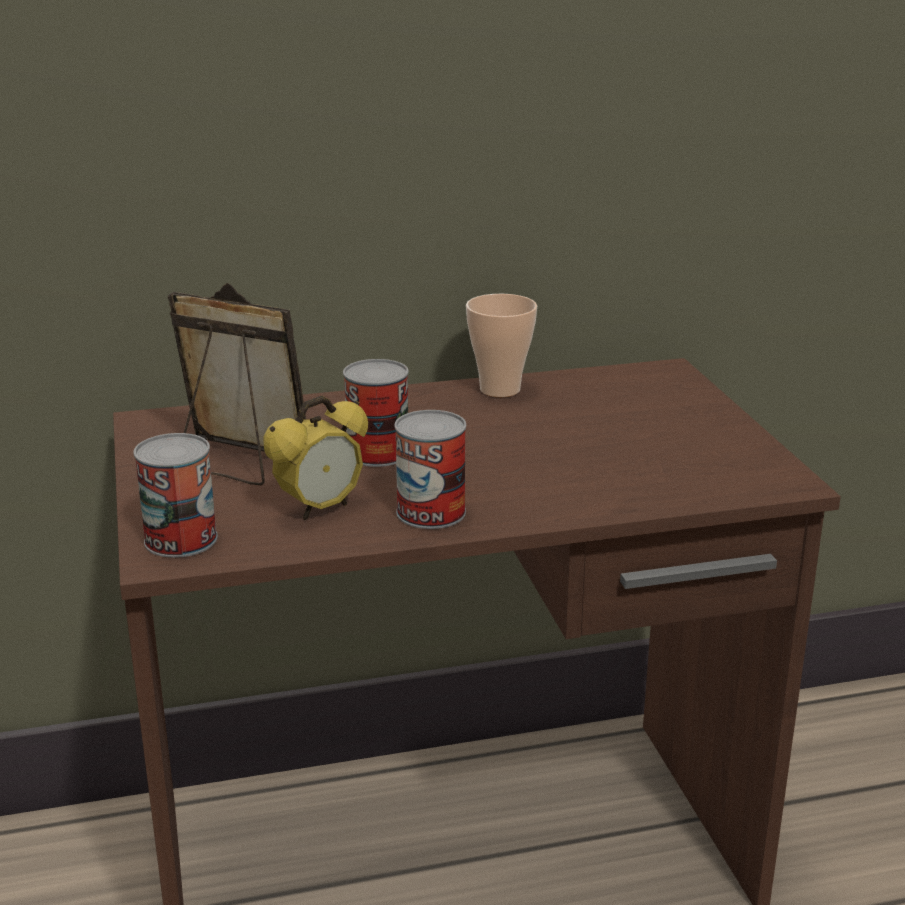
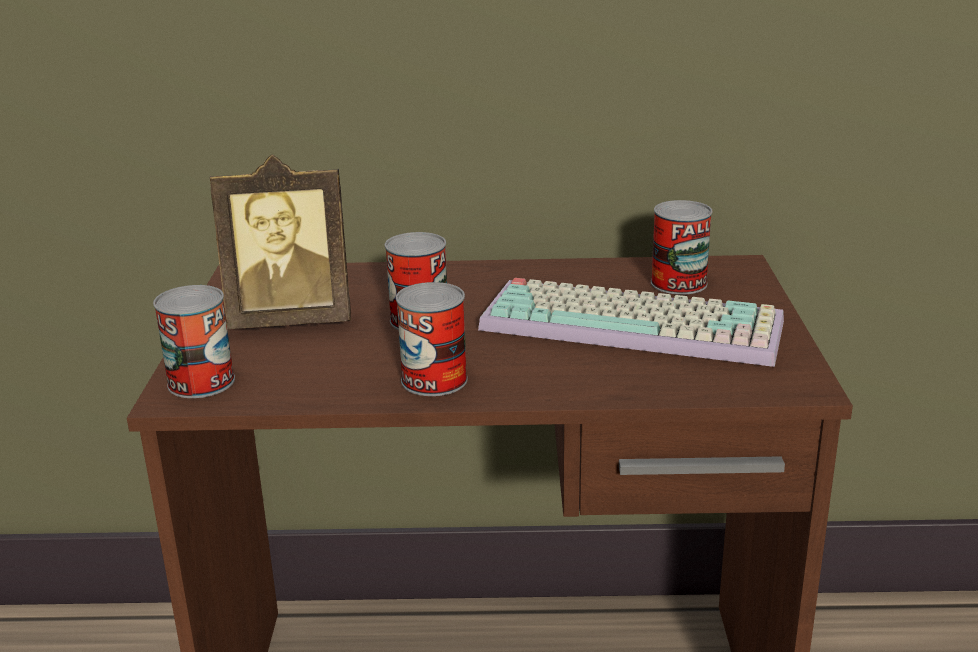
camera: 15 degrees right, 0 degrees up
(238, 464) = (291, 319): picture frame -> picture frame turned 135 degrees clockwise
(320, 509) = (337, 367): alarm clock -> none
(500, 390) = (565, 271): cup -> none
(600, 437) = (636, 324): none -> keyboard
(619, 393) = (678, 283): none -> can

